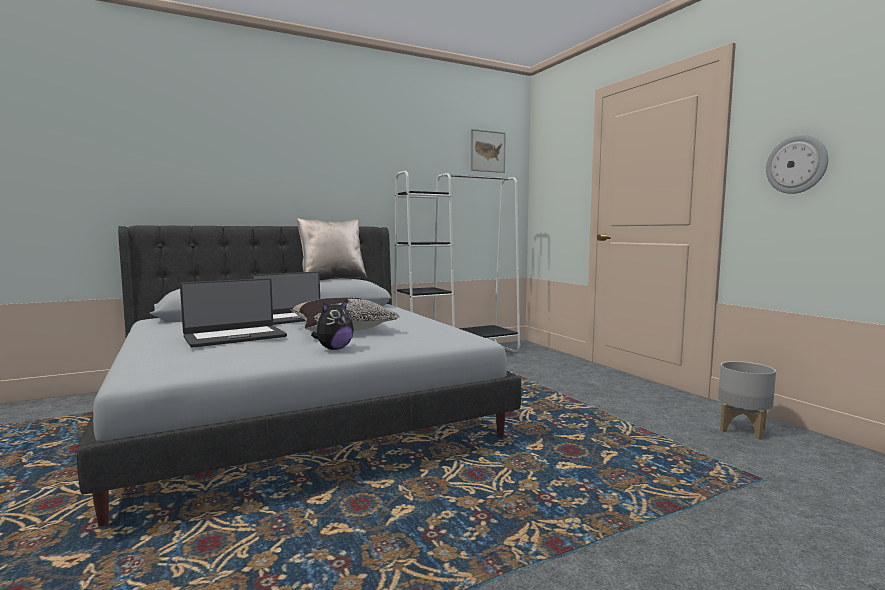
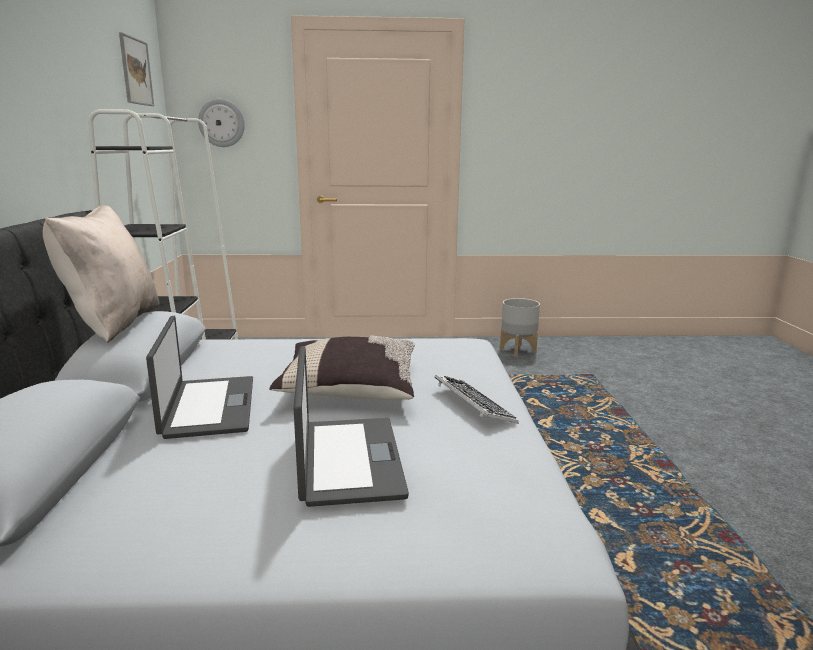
camera: 65 degrees left, 10 degrees up
(334, 349) = (472, 405): plush toy -> keyboard
(796, 164) = (519, 140): wall clock -> wall clock (221, 123)

